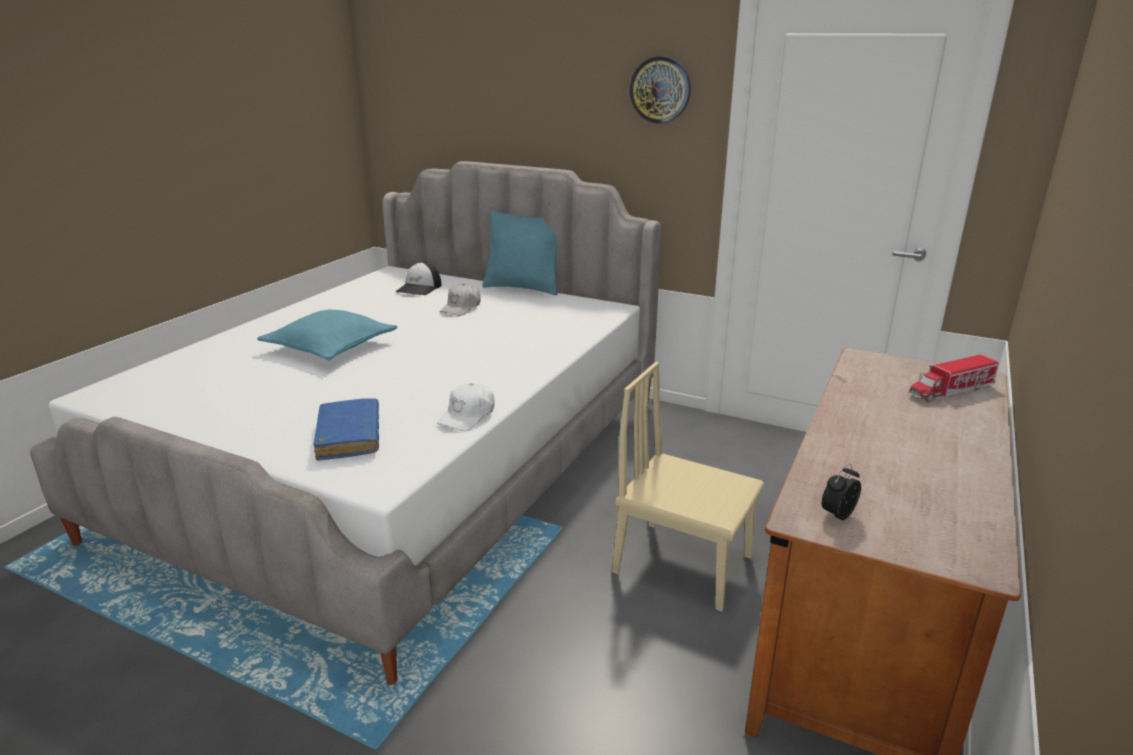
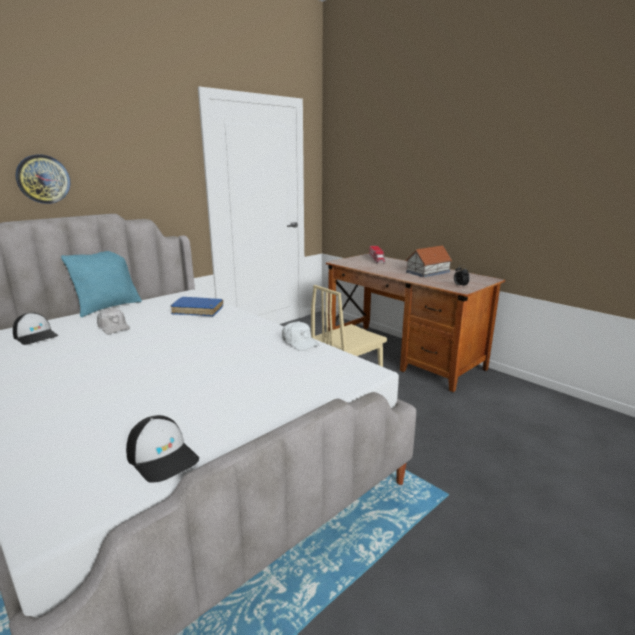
camera: 70 degrees left, 5 degrees down
(173, 408) = (163, 457): none -> cap
(330, 347) = (118, 377): turquoise pillow -> none
(349, 437) = (299, 377): blue book -> blue book (198, 311)
(660, 90) = (162, 154): wall clock -> wall clock (43, 179)
(922, 463) = (428, 272): none -> toy house

